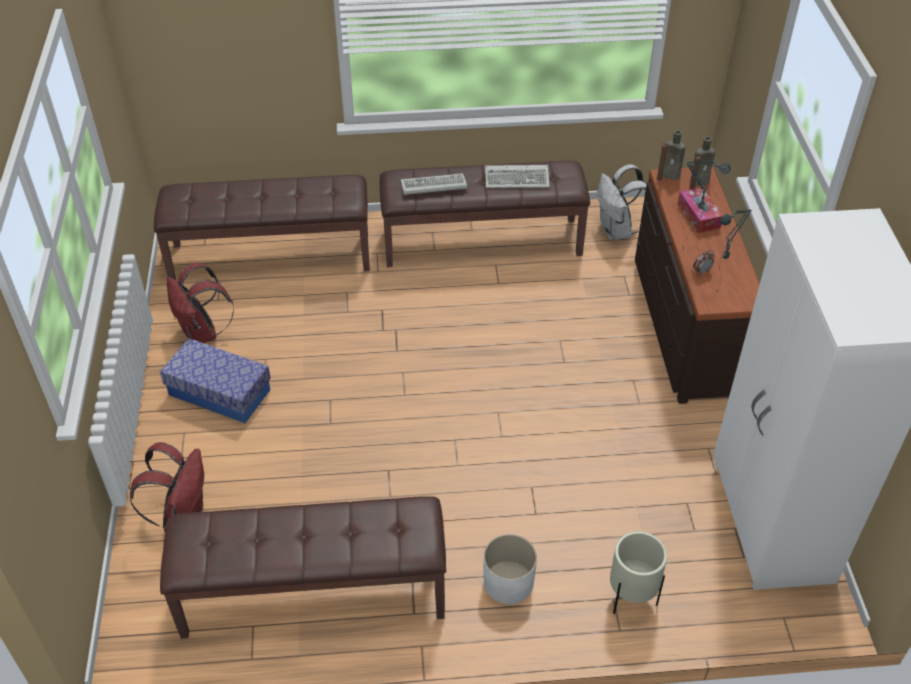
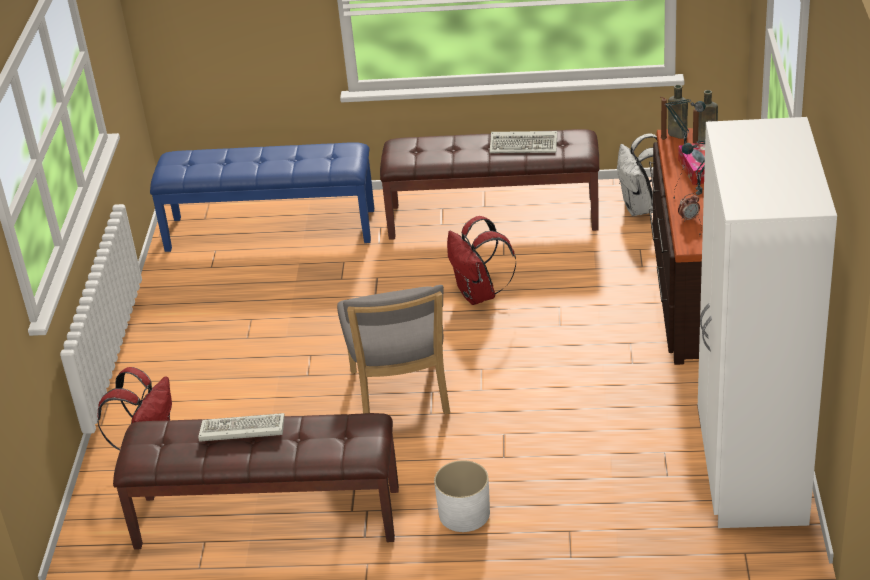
camera: 10 degrees right, 10 degrees down
(202, 334) = (191, 296): red backpack -> red backpack (479, 294)
(219, 392) = (201, 347): storage box -> none
(271, 256) = (271, 229): brown bench -> blue bench
(425, 446) = (400, 396): none -> grey chair
(432, 187) = (434, 152): keyboard -> keyboard (240, 431)
(631, 598) = (587, 531): beige planter -> none

